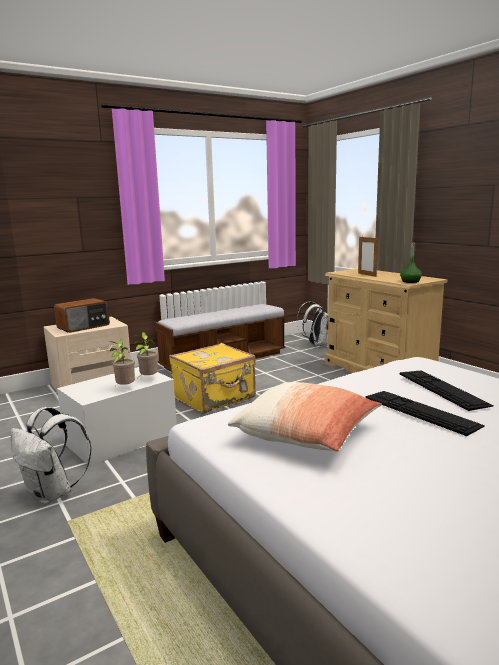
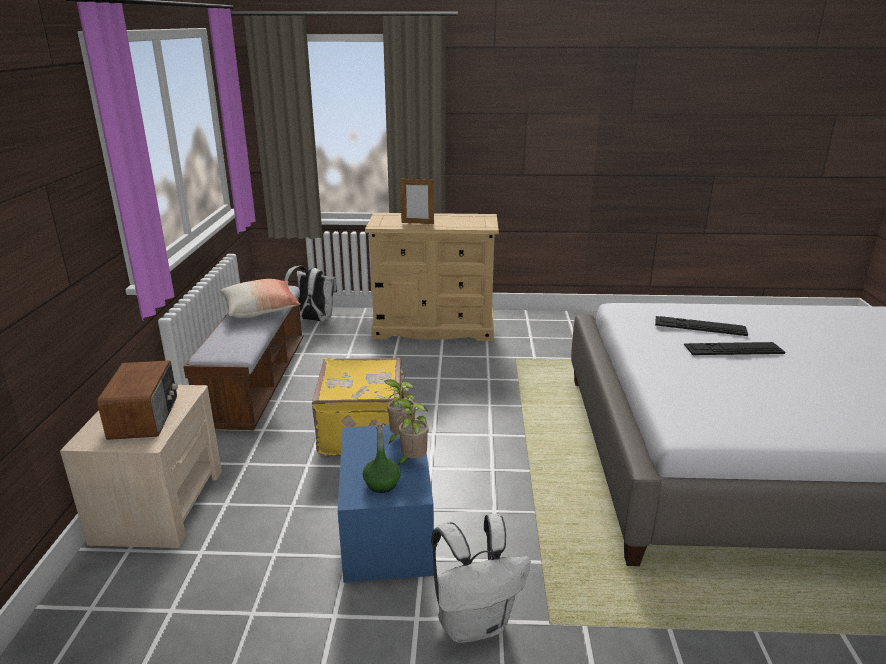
camera: 55 degrees left, 10 degrees up
(121, 438) = (387, 530): white storage box -> blue storage box
(306, 434) = (742, 399): pillow -> pillow (261, 310)
(410, 281) = (483, 224): green bottle -> green bottle (382, 484)

